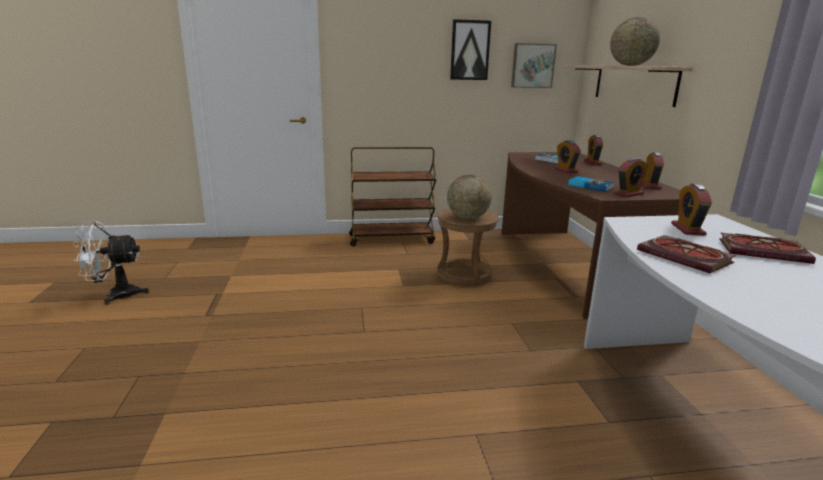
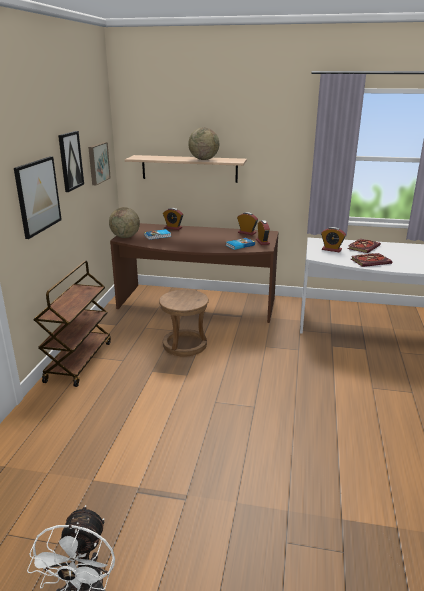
camera: 70 degrees left, 5 degrees up
(399, 70) = (38, 196): none -> picture
(467, 218) = (191, 300): globe -> globe (125, 237)
(565, 170) = (193, 240): alarm clock -> none

